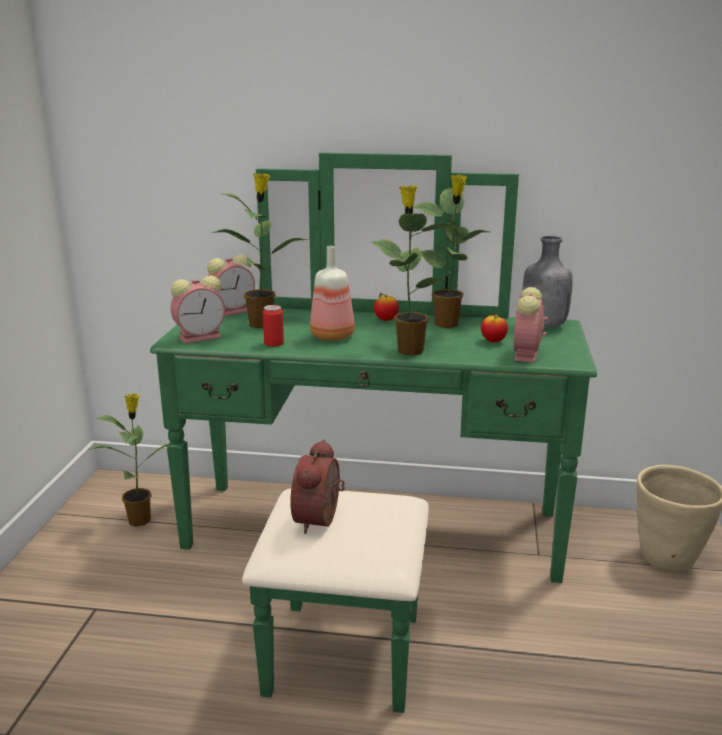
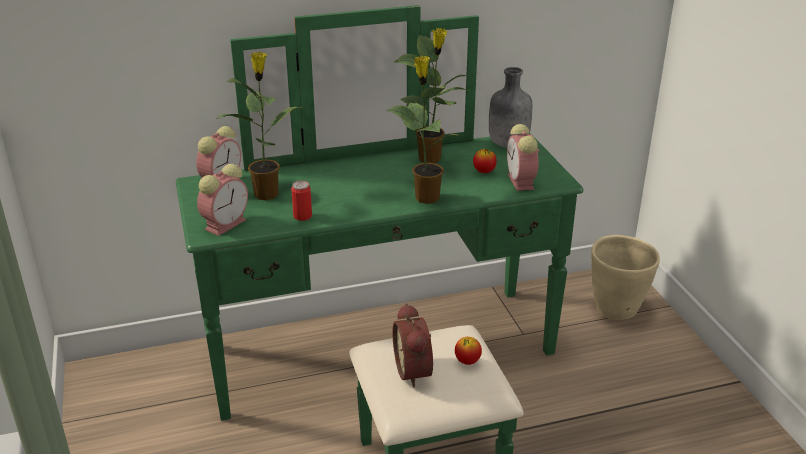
camera: 25 degrees left, 10 degrees up
(140, 519) = (157, 403): potted plant -> none
(332, 336) = (346, 195): bottle -> none
(386, 320) = (374, 164): apple -> apple (467, 361)

